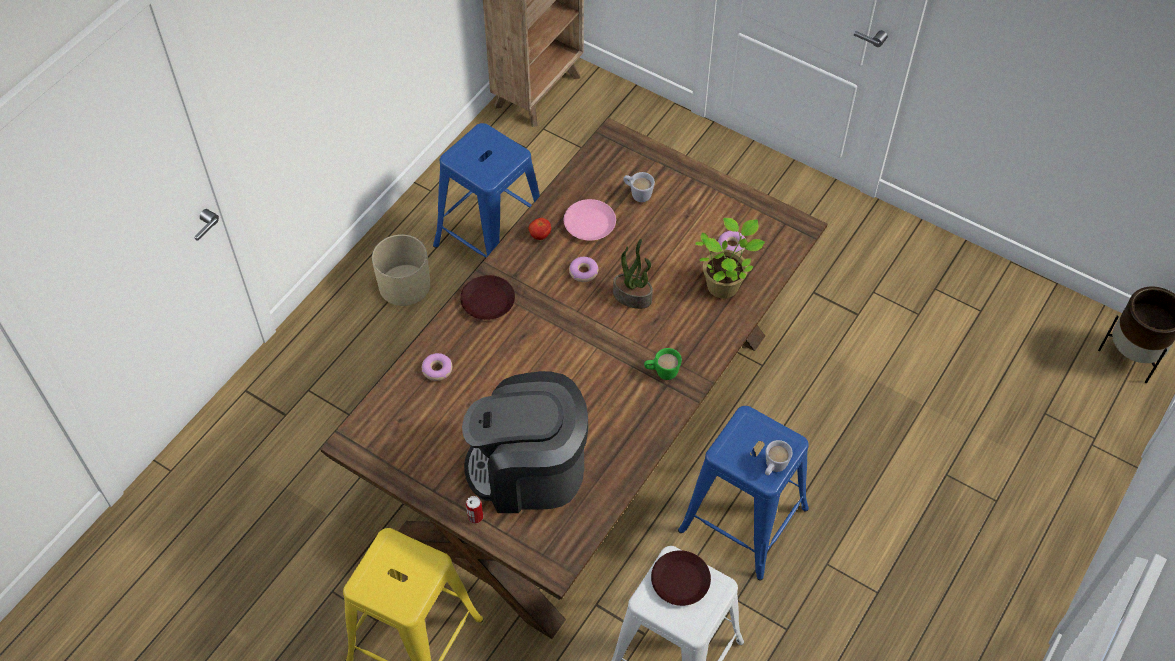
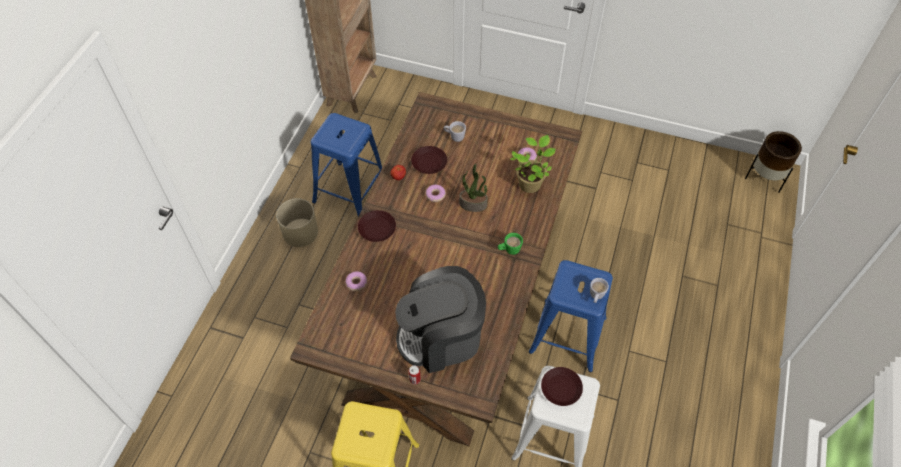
camera: 15 degrees left, 0 degrees up
(589, 224) = (429, 163): pink plate -> brown plate

